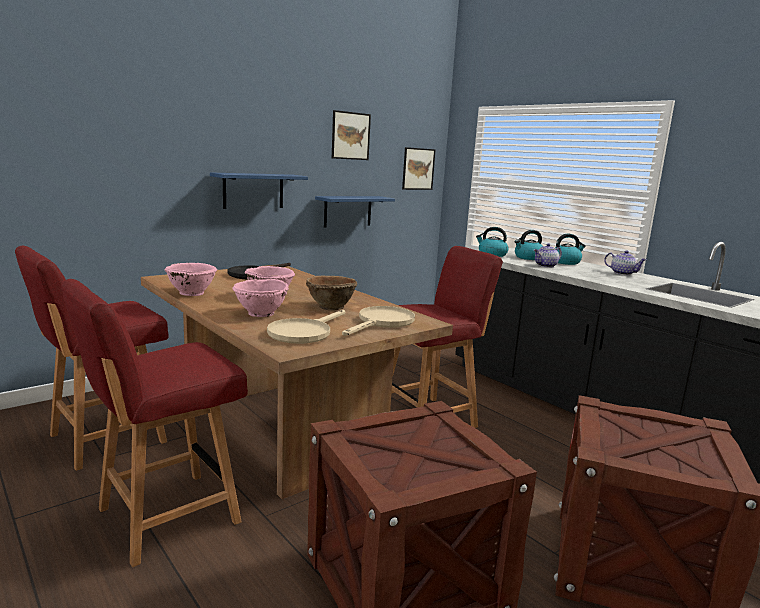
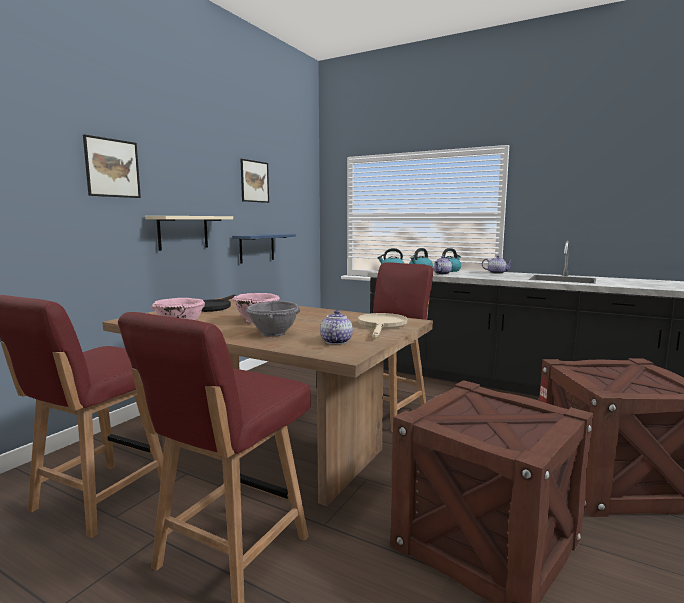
camera: 20 degrees left, 5 degrees down
(253, 191) = (183, 232): blue shelf -> beige shelf
(261, 314) = (273, 334): pink bowl -> grey bowl
(304, 332) = (335, 341): beige frying pan -> teapot
(330, 307) = (321, 321): brown bowl -> none
(418, 169) = (303, 209): picture -> picture (112, 168)

